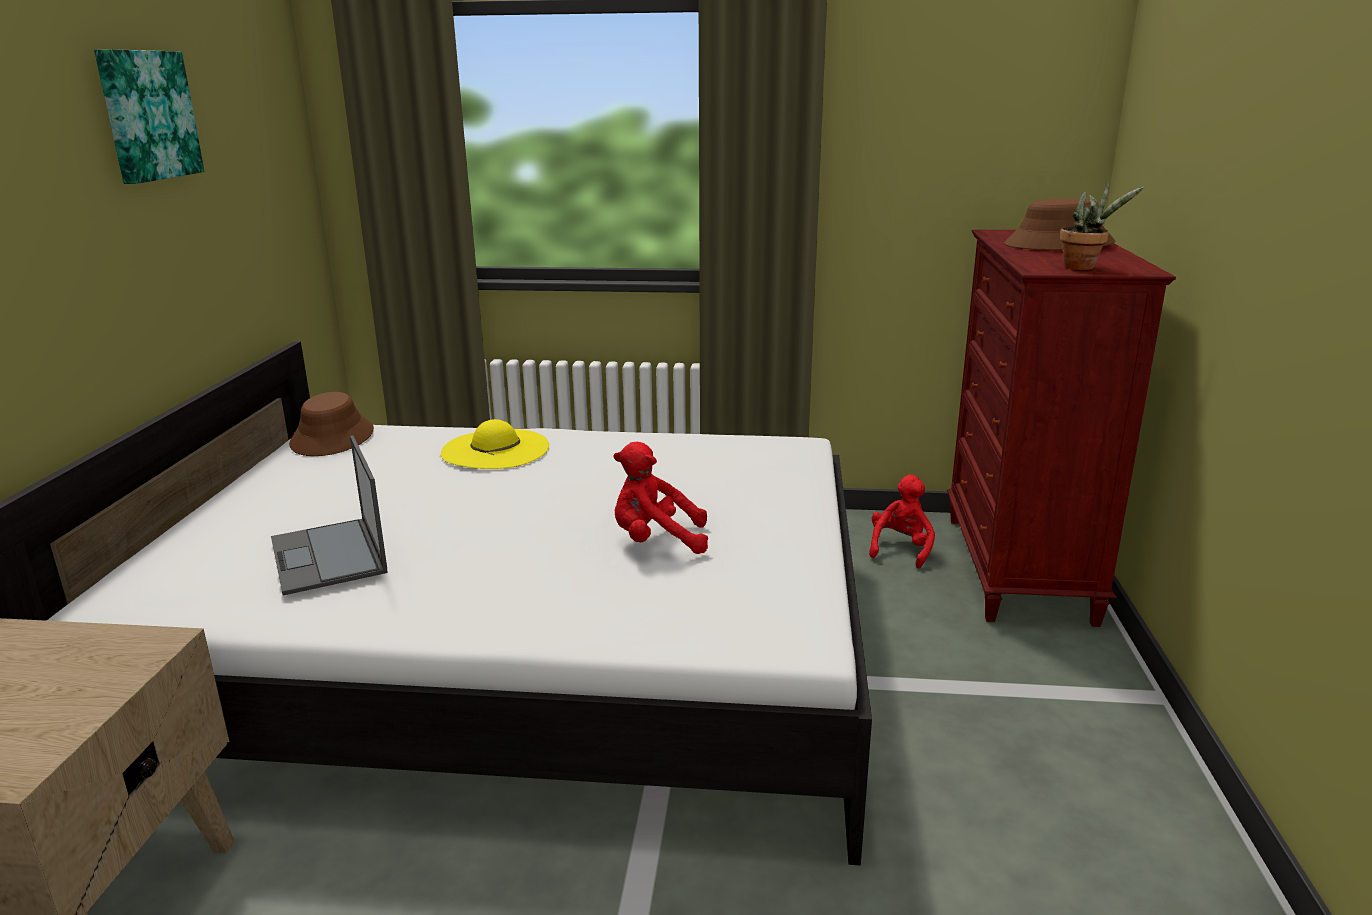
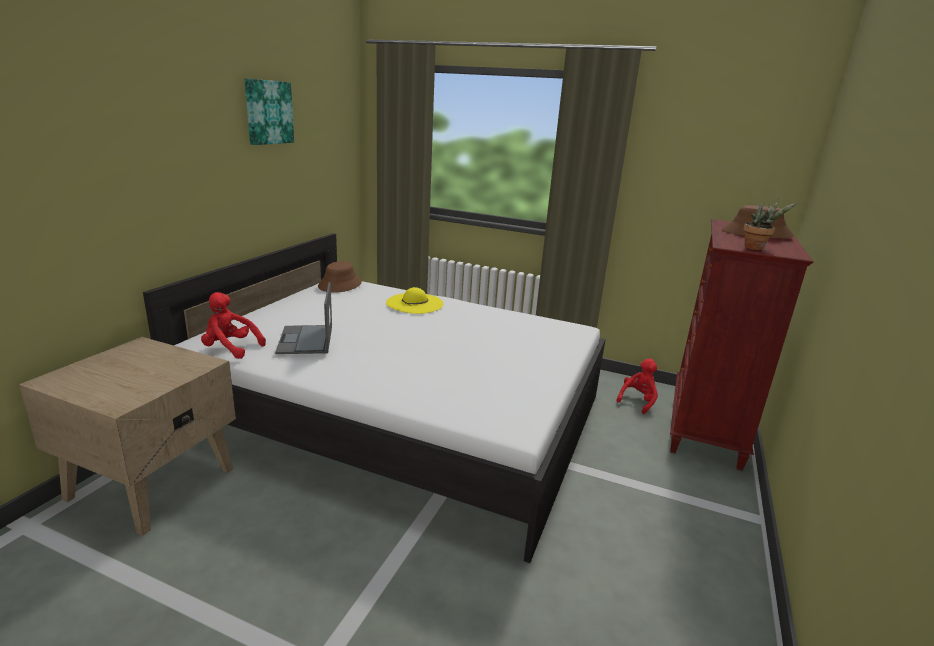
camera: 15 degrees right, 0 degrees up
(656, 541) = (469, 364): red plush toy -> red plush toy (230, 349)

